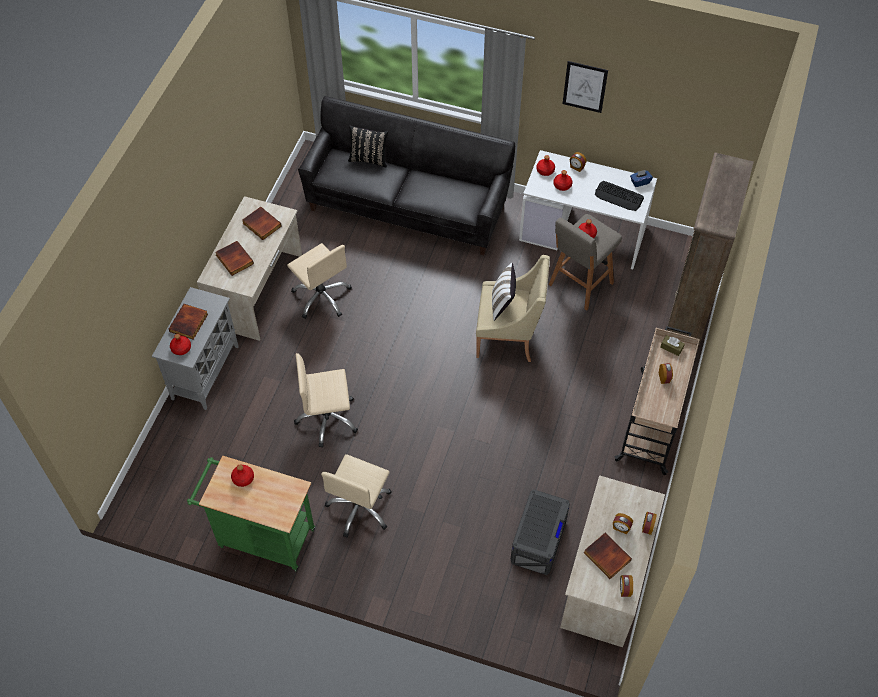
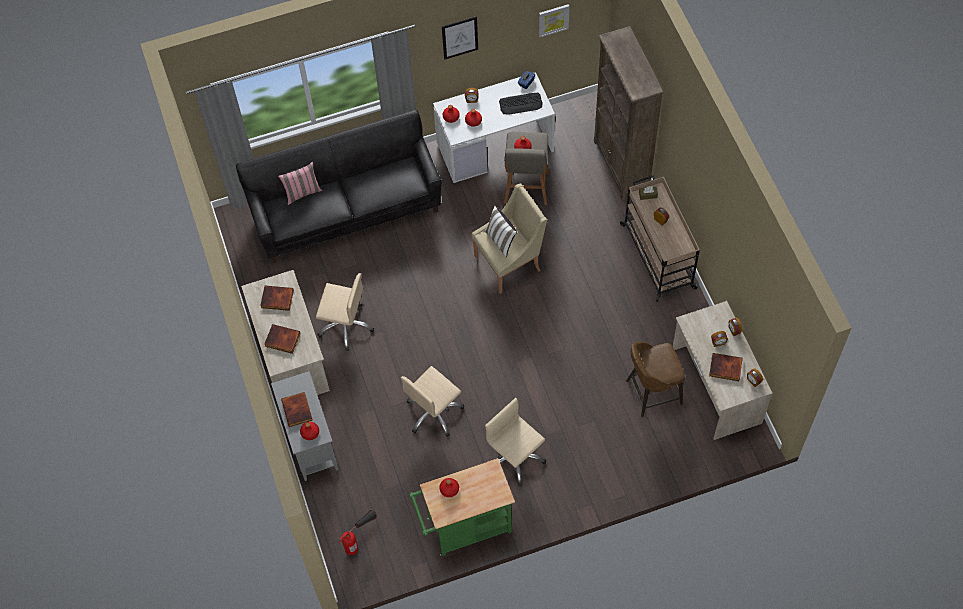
camera: 35 degrees left, 5 degrees up
(168, 481) = (360, 539): none -> fire extinguisher
(360, 508) = (514, 458): beige office chair -> beige office chair turned 150 degrees clockwise
(369, 159) = (302, 192): black pillow -> pink pillow
(538, 540) = (652, 392): grey storage box -> brown stool
(692, 125) = (553, 20): none -> picture

